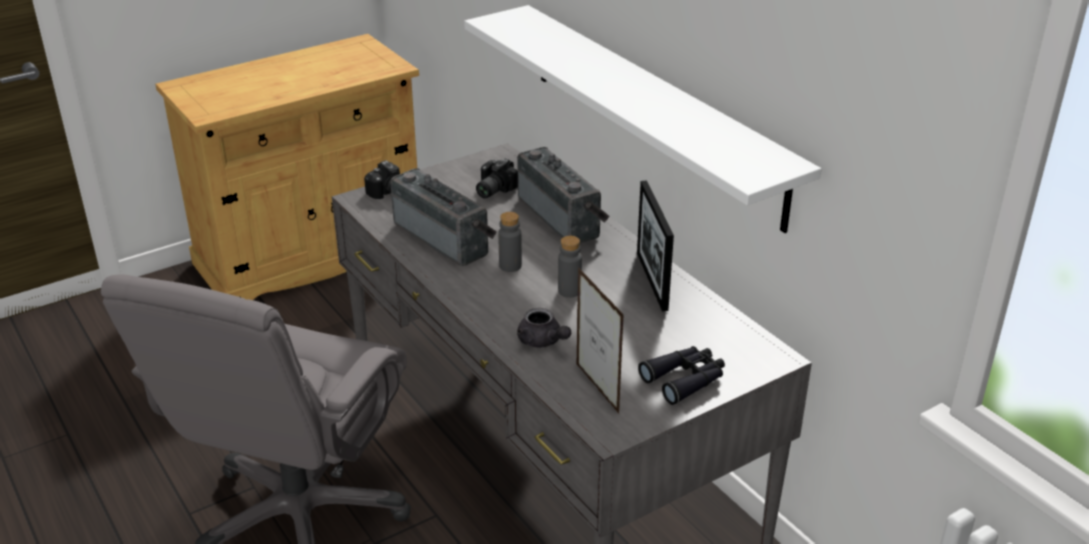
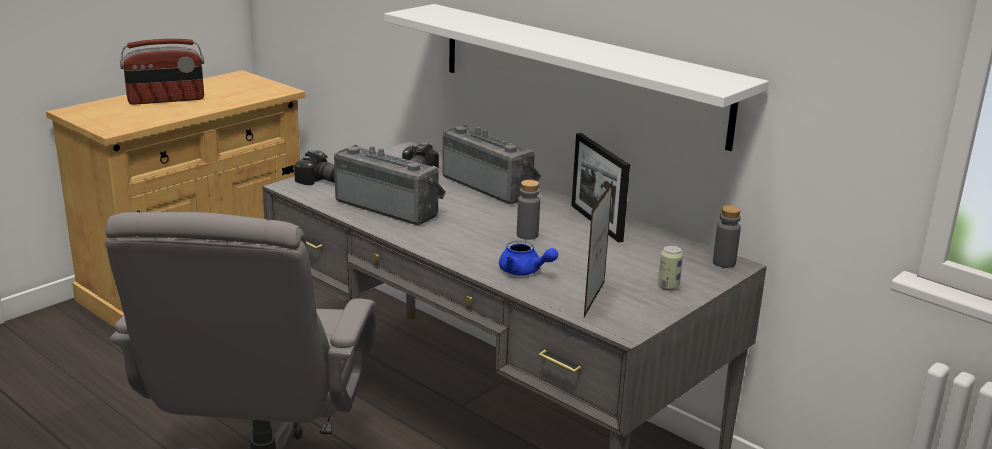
camera: 15 degrees left, 10 degrees down
(274, 75) = (166, 100): none -> radio
(510, 266) = (462, 222): grey bottle -> grey bottle (724, 263)
(542, 341) = (524, 271): grey teapot -> blue teapot
(597, 388) = (594, 299): picture frame -> picture frame turned 120 degrees counterclockwise
(685, 379) = (668, 286): black binoculars -> can

